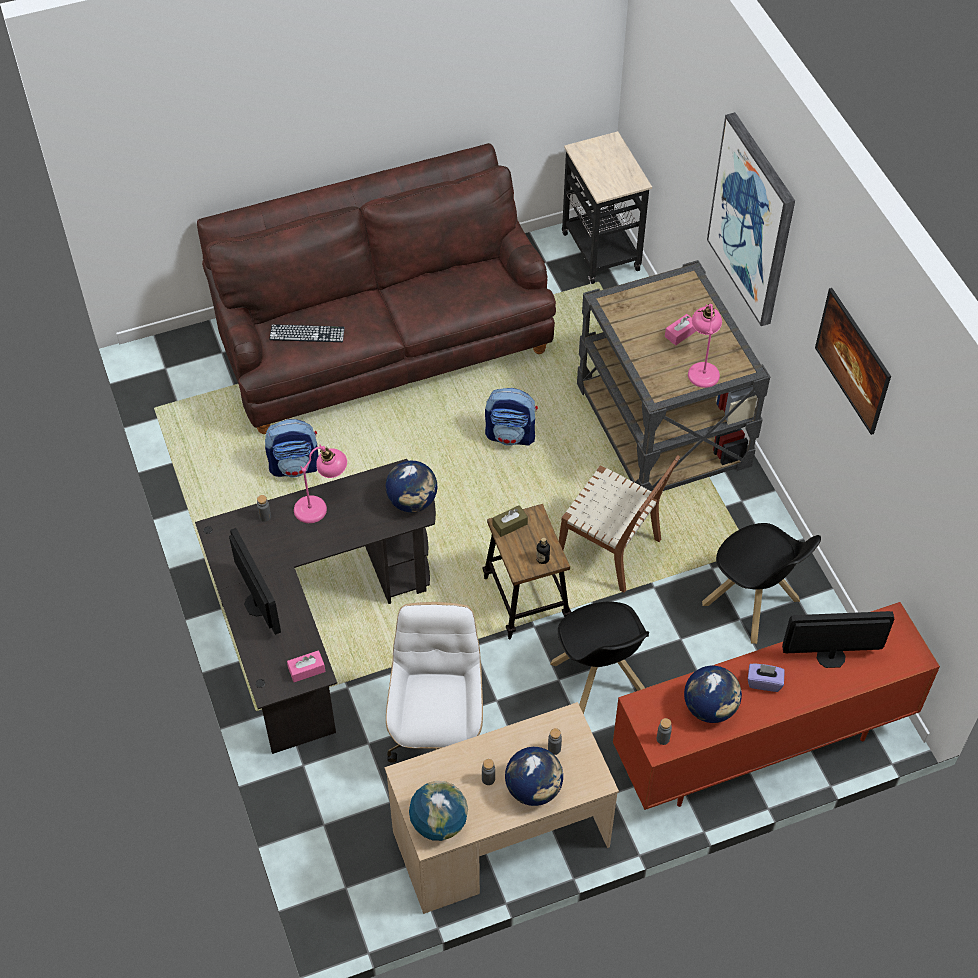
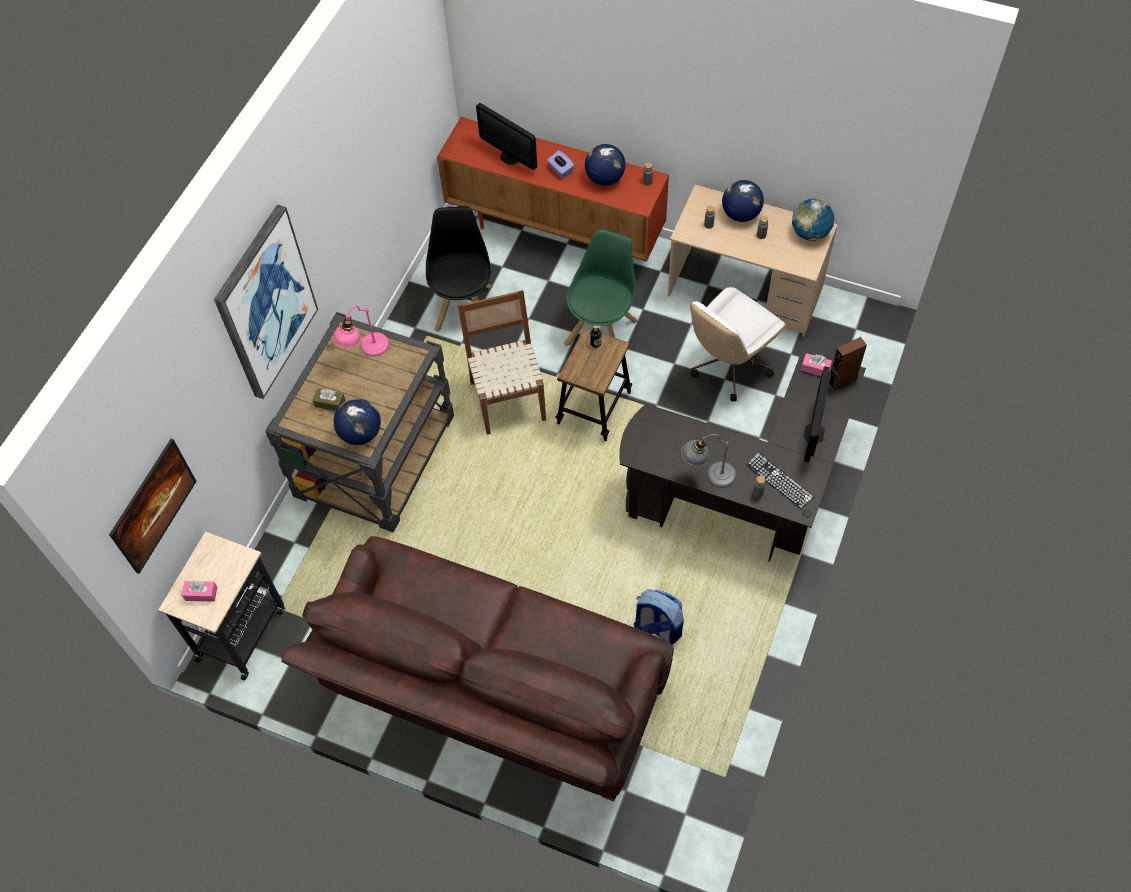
camera: 135 degrees left, 5 degrees up
(271, 676) = (842, 380): none -> brown speaker
(307, 333) = (585, 649): keyboard -> keyboard (779, 481)
(321, 501) = (708, 475): pink table lamp -> grey table lamp
(412, 501) = (646, 428): globe -> globe (360, 433)
(510, 524) = (593, 379): brown tissue box -> brown tissue box (330, 403)
(511, 435) = (481, 529): backpack -> none
(599, 680) = (602, 330): black chair -> green chair
(680, 333) = (350, 385): pink tissue box -> pink tissue box (201, 594)
(849, 375) = (354, 171): picture -> picture (159, 516)

